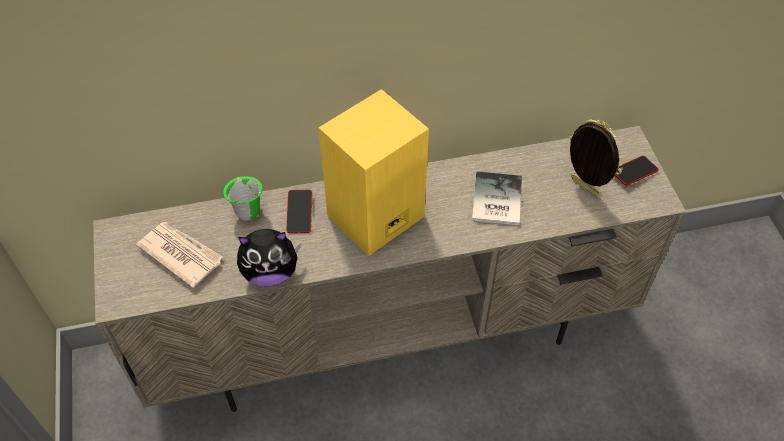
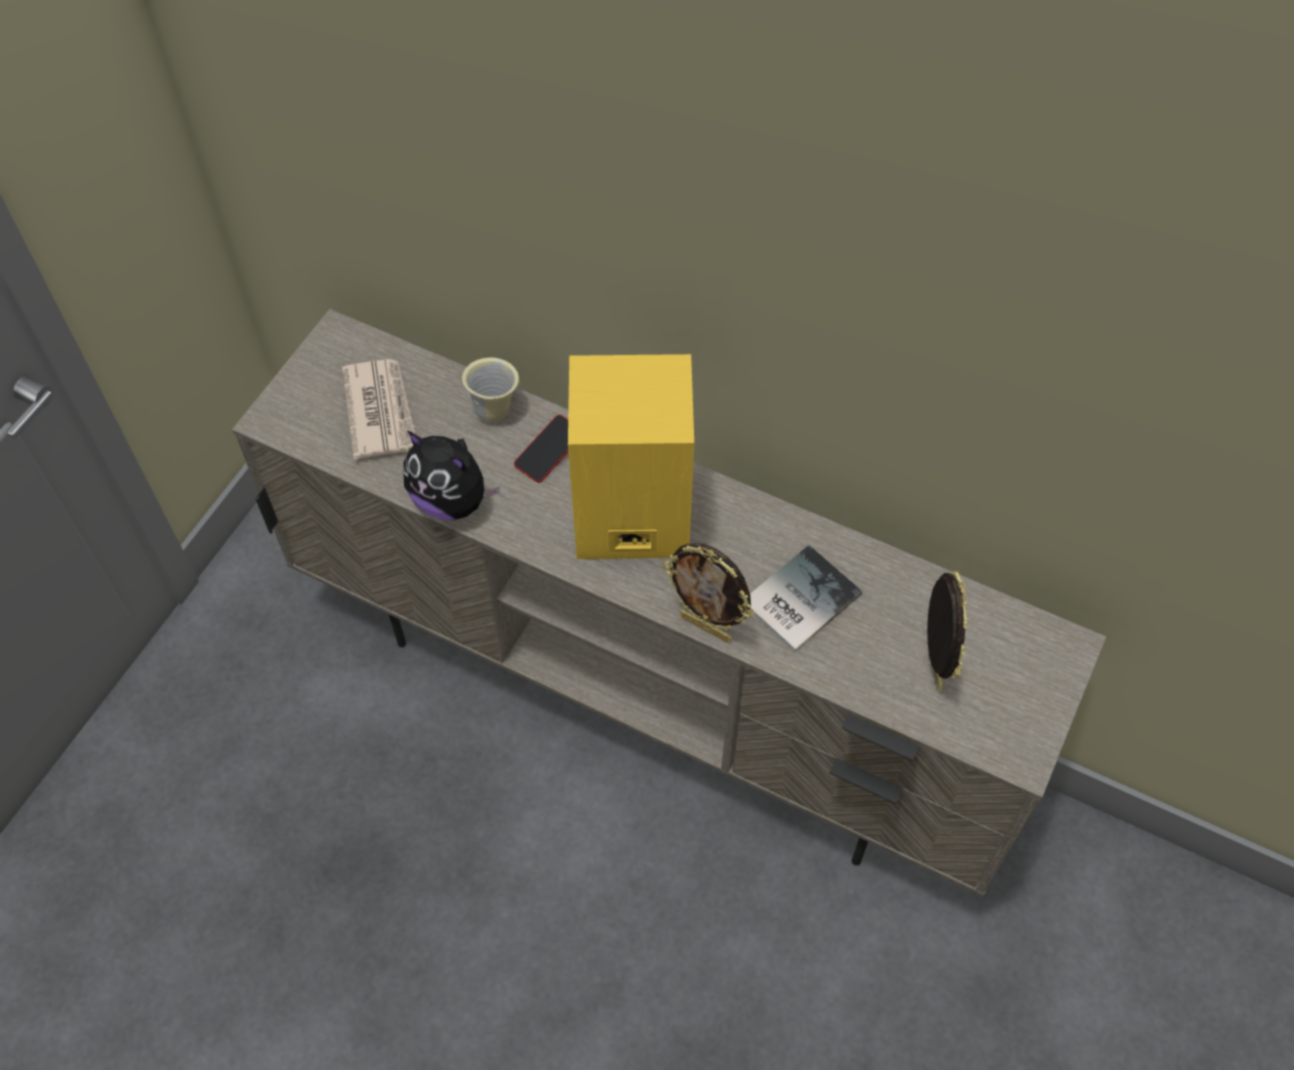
camera: 40 degrees right, 5 degrees up
(247, 211) = (495, 409): green mug -> beige mug
(466, 243) = (706, 627): none -> picture frame
(633, 173) = (1024, 694): phone -> none

